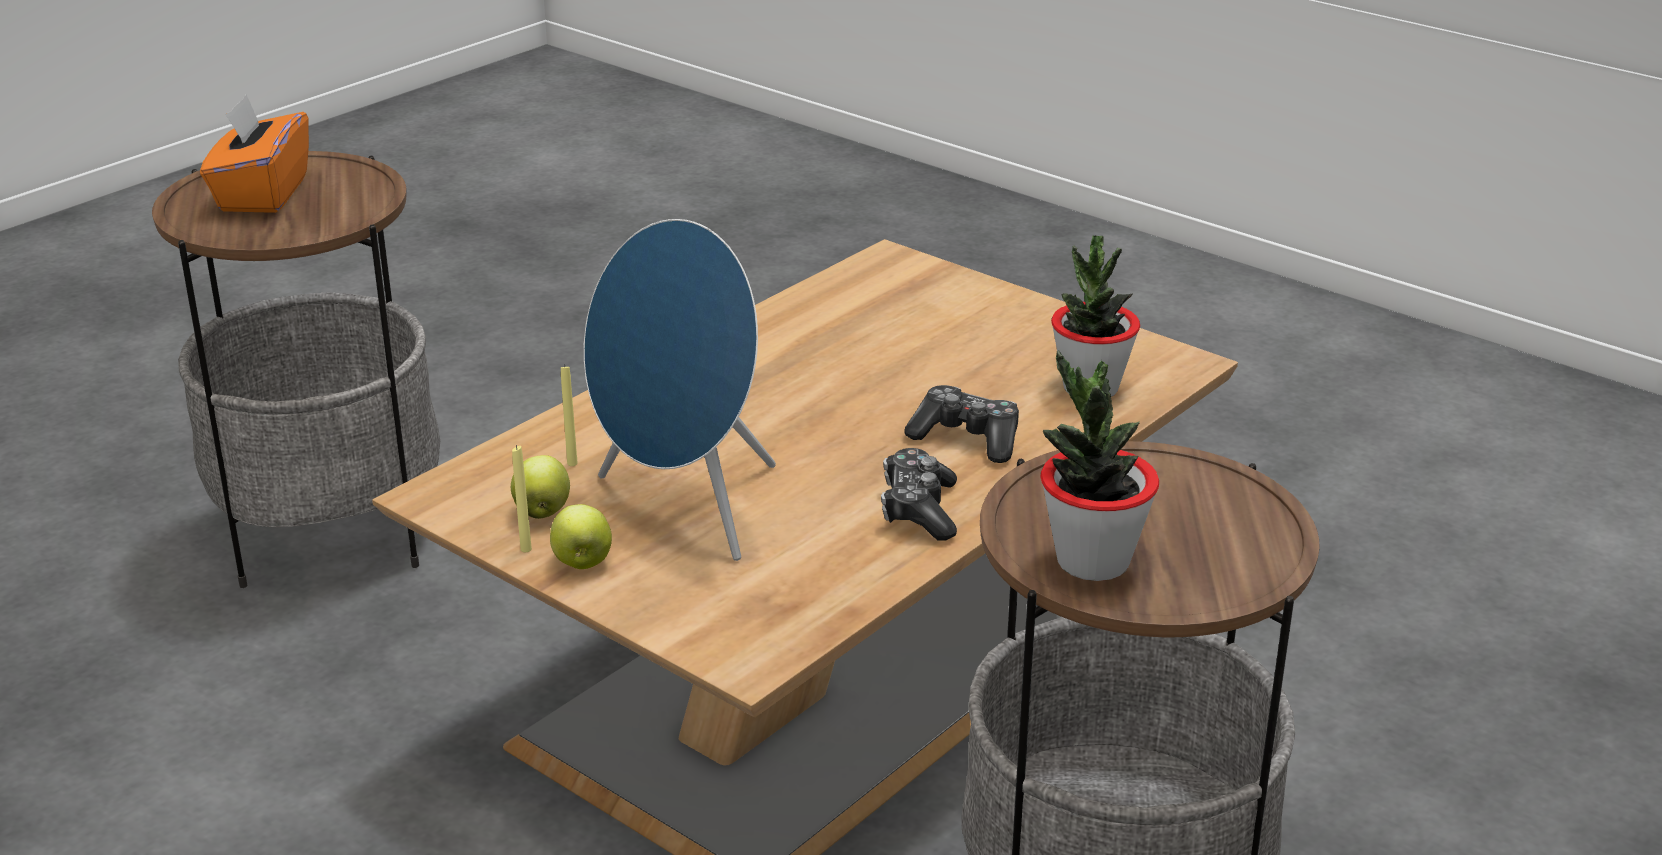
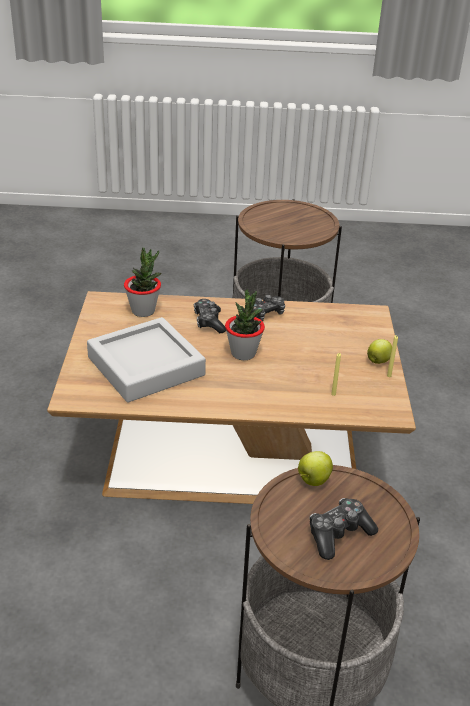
camera: 130 degrees left, 5 degrees up
(262, 194) = (338, 534): orange tissue box -> game controller
(542, 512) = (367, 384): apple -> apple (313, 480)
(686, 509) = (324, 356): blue speaker -> none
(896, 333) = (146, 366): none -> grey tray
(1092, 561) = (316, 222): potted plant -> potted plant (243, 353)

